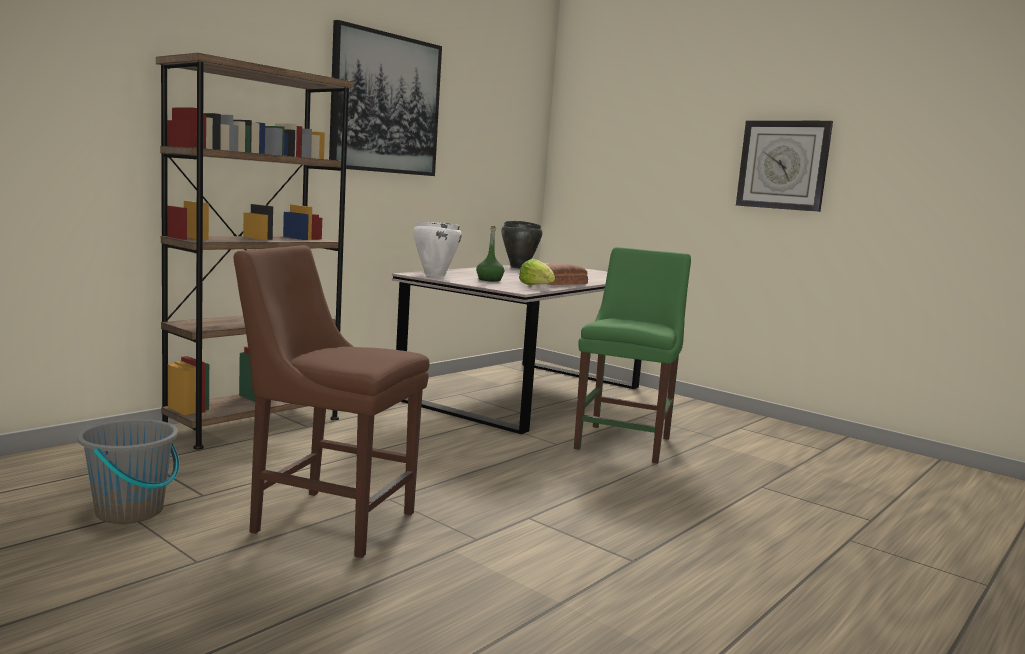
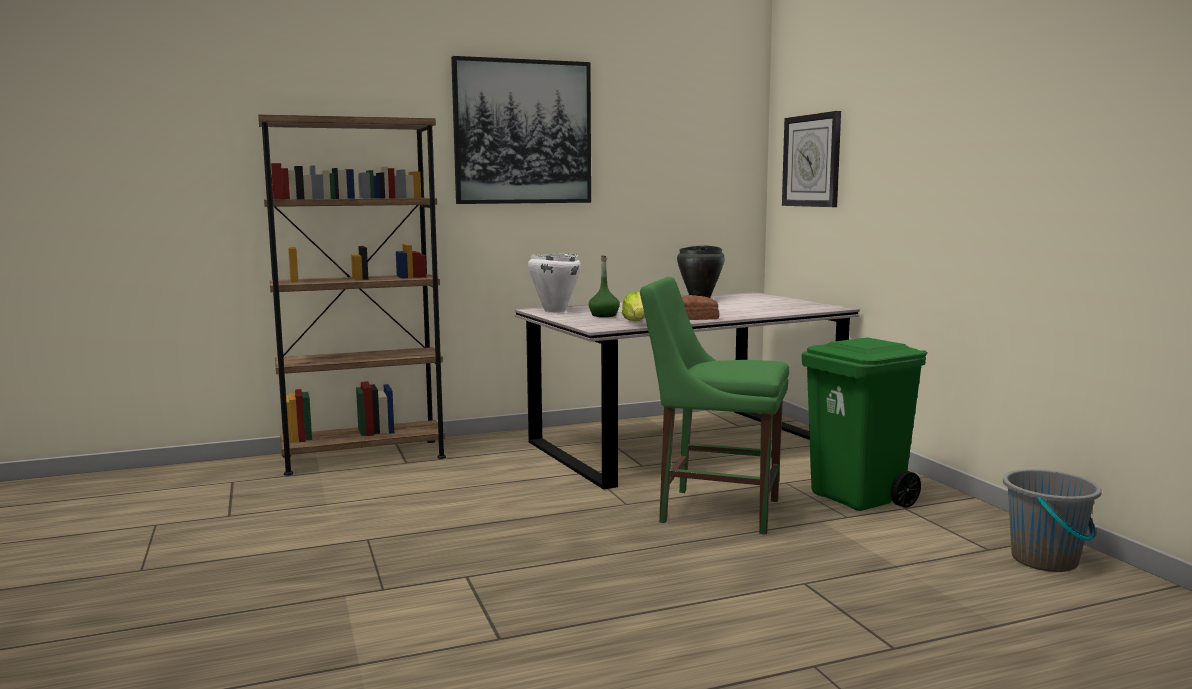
camera: 30 degrees right, 0 degrees up
(130, 511) = (160, 522): grey bucket -> grey bucket (1045, 560)
(328, 520) = (287, 551): brown chair -> none
(625, 442) = (713, 509): green chair -> green chair turned 120 degrees counterclockwise
(704, 424) = (858, 498): none -> green trash can
(783, 165) = (980, 155): wall clock -> wall clock (812, 160)

